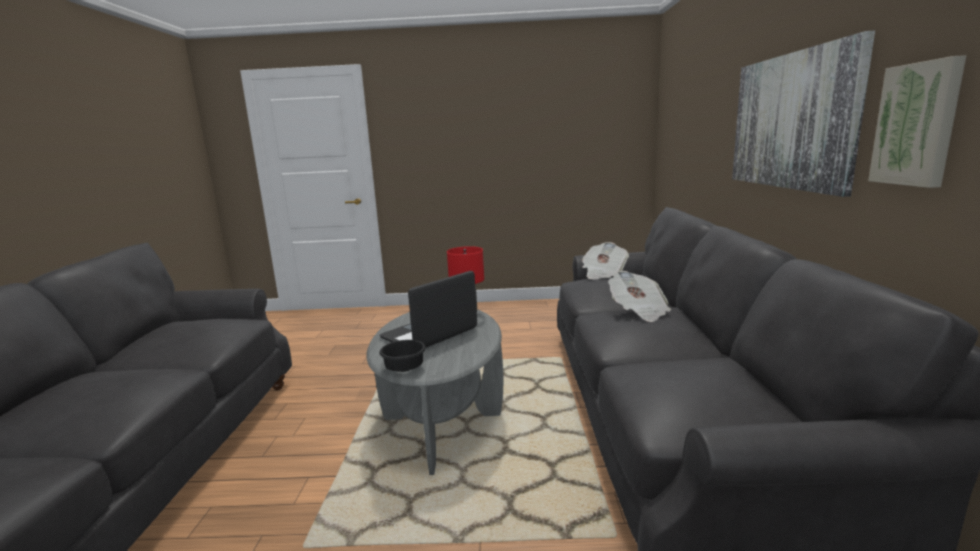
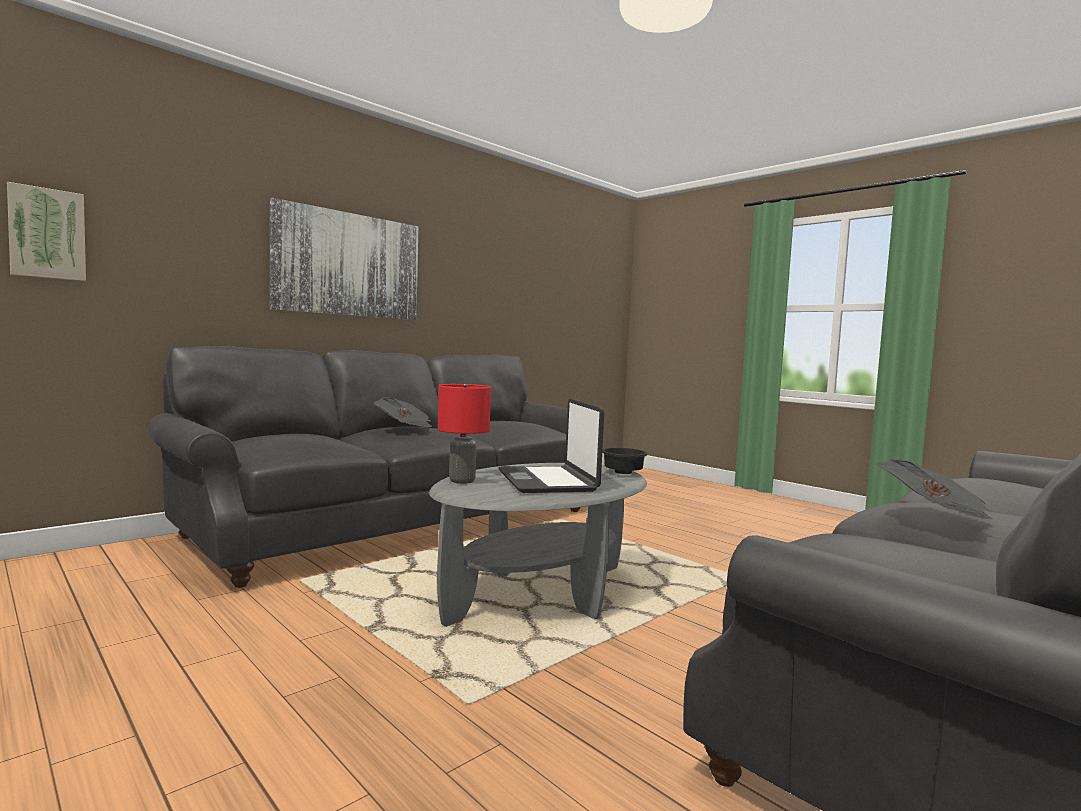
camera: 135 degrees left, 10 degrees down
(430, 334) = (548, 481): laptop -> laptop turned 75 degrees clockwise
(603, 273) = (260, 440): newspaper -> newspaper (935, 517)
(917, 124) = (447, 283): picture -> picture (47, 234)

